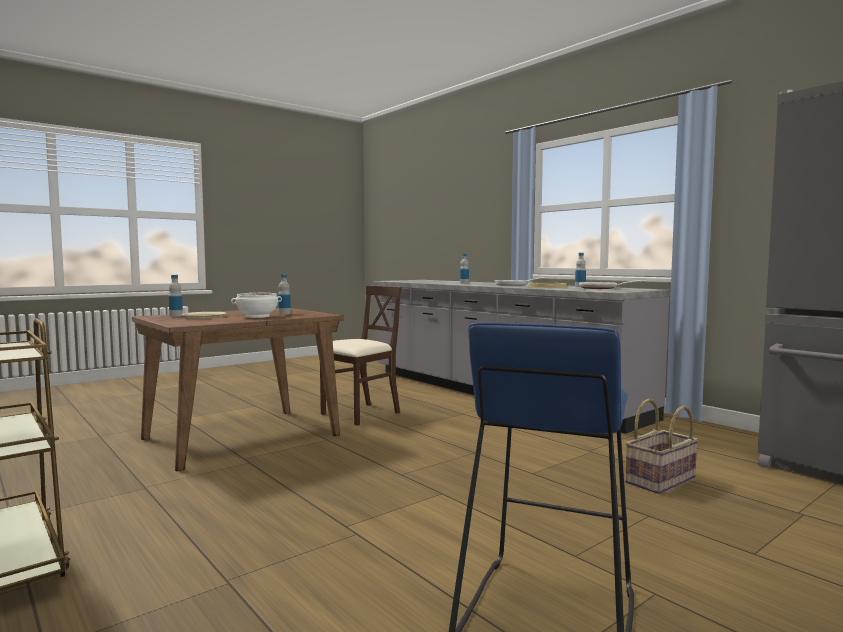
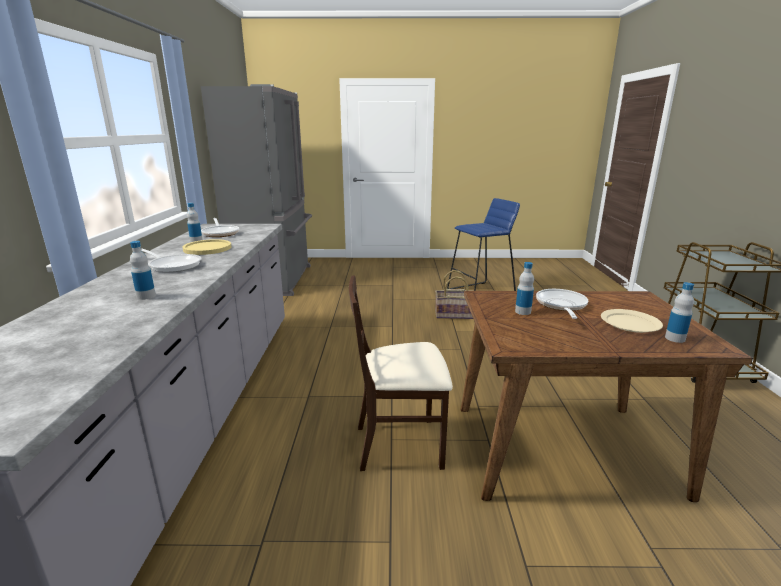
camera: 140 degrees left, 15 degrees up
(257, 316) = (561, 306): white bowl -> frying pan
(661, 480) = (349, 305): basket -> basket (454, 314)

